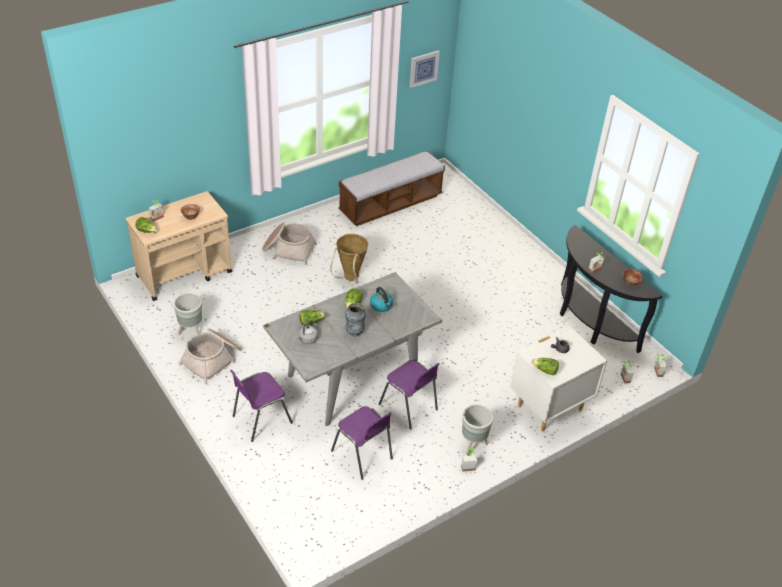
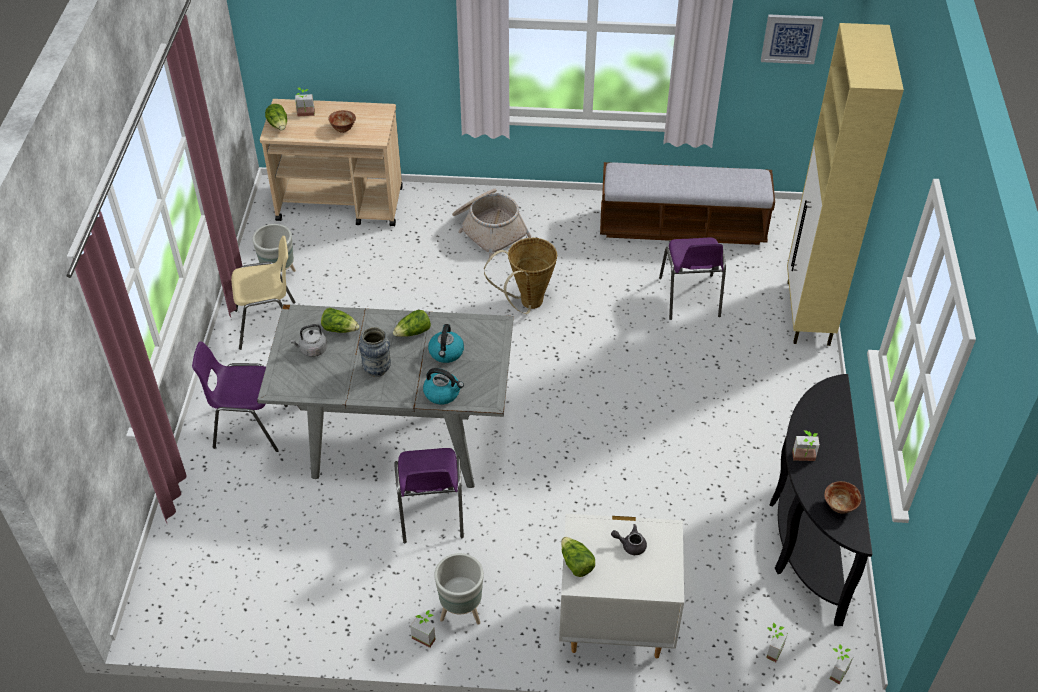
camera: 40 degrees right, 5 degrees up
(213, 359) = (269, 325): basket -> beige chair
(363, 456) = (315, 542): purple chair -> purple chair (690, 298)
(401, 326) = (442, 393): none -> kettle
(492, 219) = (808, 314): none -> beige cabinet

